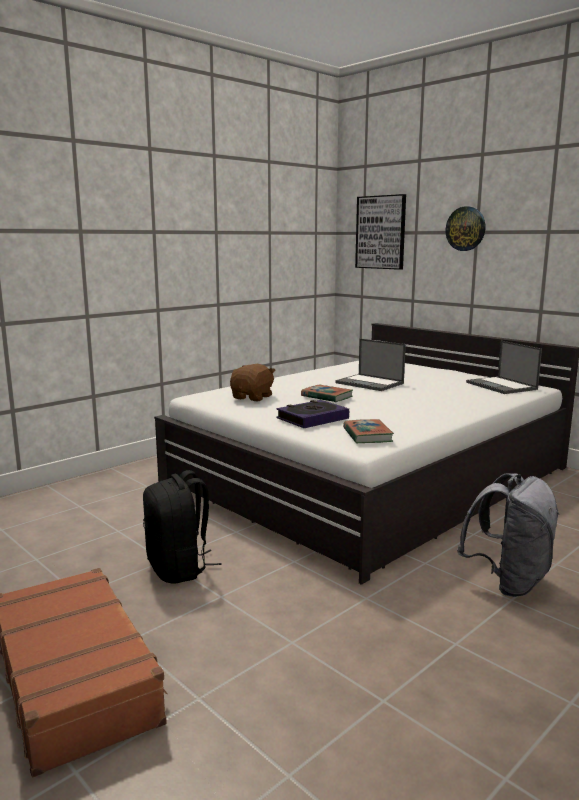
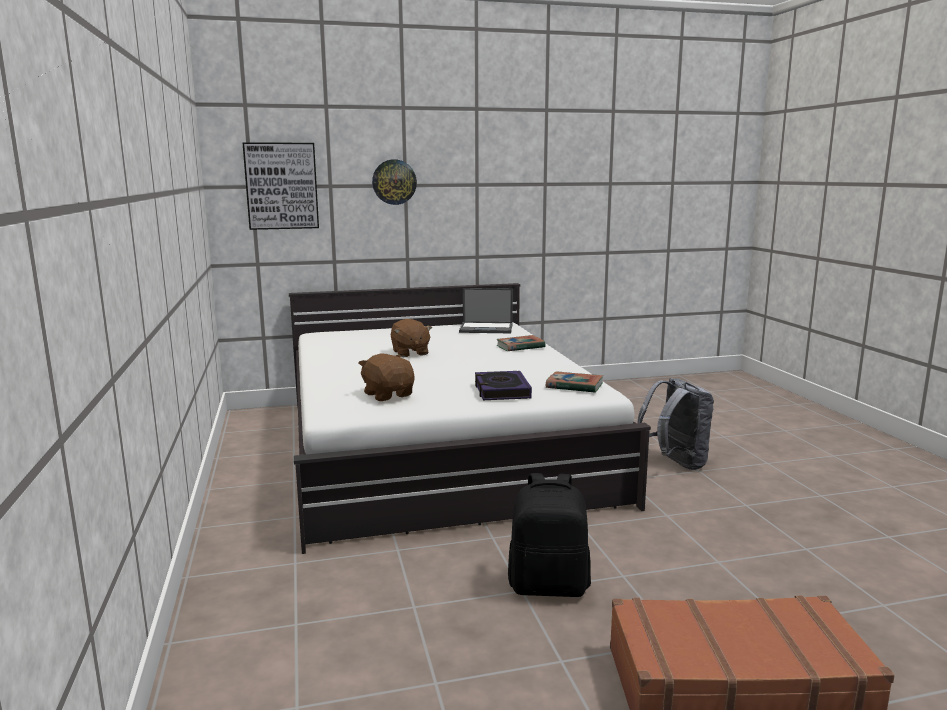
camera: 60 degrees left, 0 degrees up
(326, 397) = (434, 373): book -> book (520, 347)
(370, 383) = (410, 353): laptop -> brown plush toy

